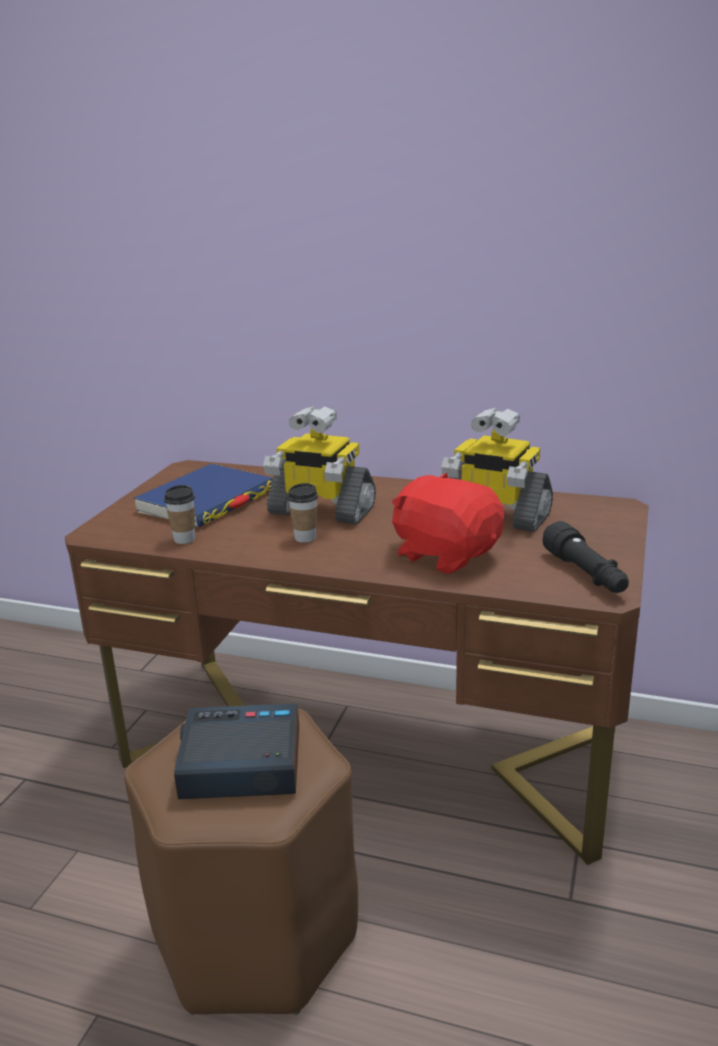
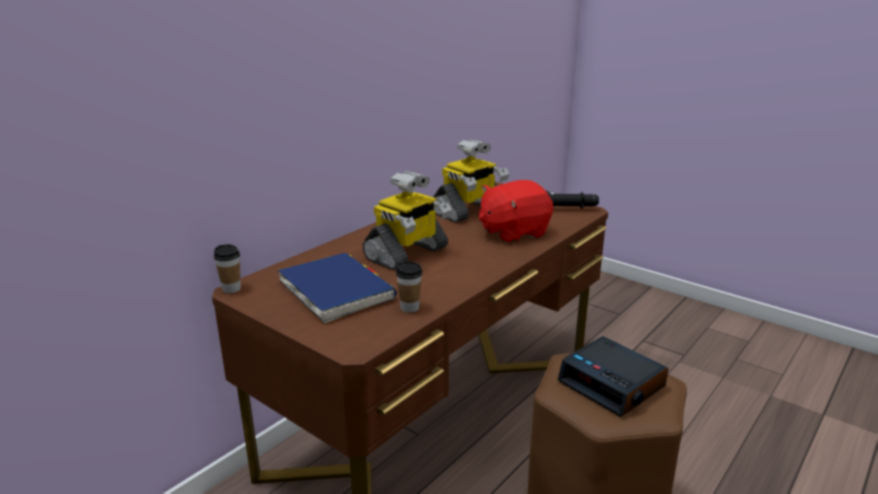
camera: 70 degrees left, 0 degrees up
(240, 764) = (612, 384): alarm clock -> alarm clock turned 60 degrees counterclockwise
(305, 538) = (450, 265): cup -> cup (231, 289)

